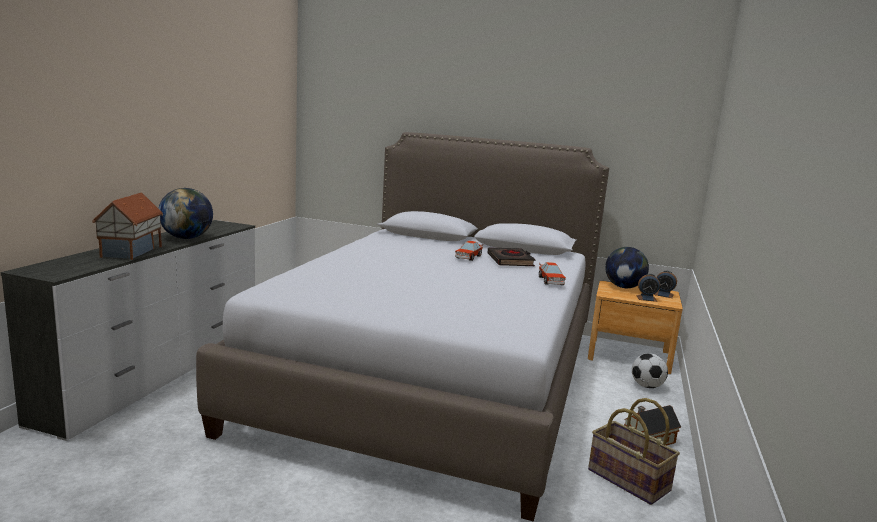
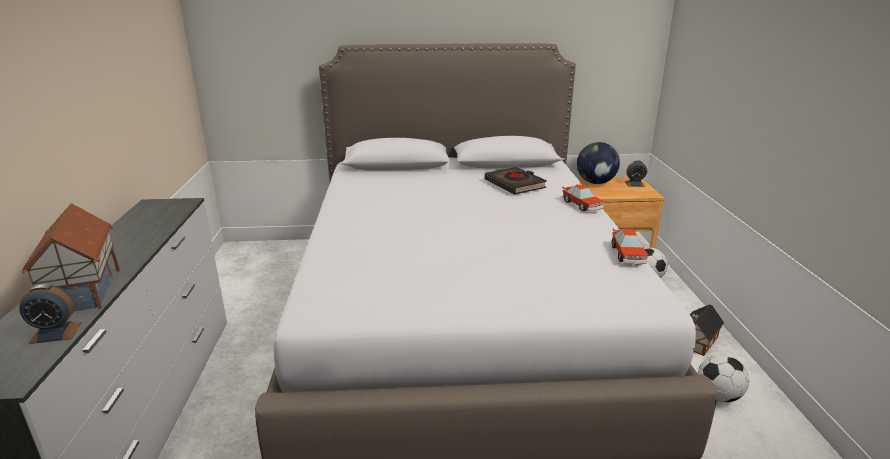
camera: 20 degrees left, 10 degrees up
(186, 238) = (138, 243): globe -> none
(468, 257) = (471, 189): toy car -> toy car (628, 255)
(627, 480) = (718, 396): basket -> football
(646, 298) = (626, 192): alarm clock -> alarm clock (55, 333)

